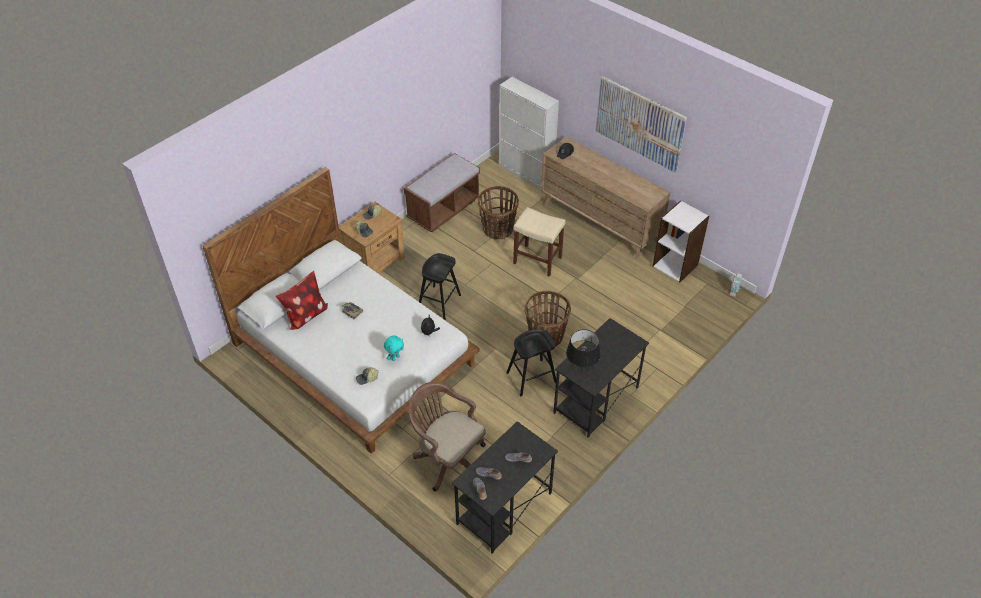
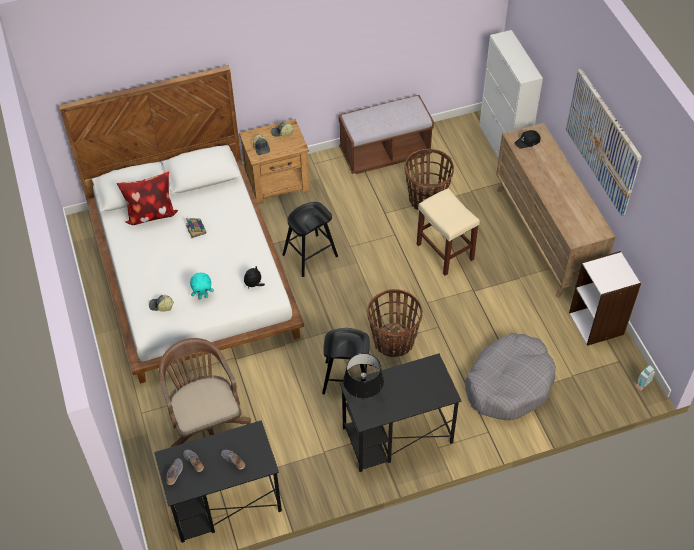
camera: 30 degrees right, 5 degrees up
(647, 330) = (509, 383): none -> grey dog bed

